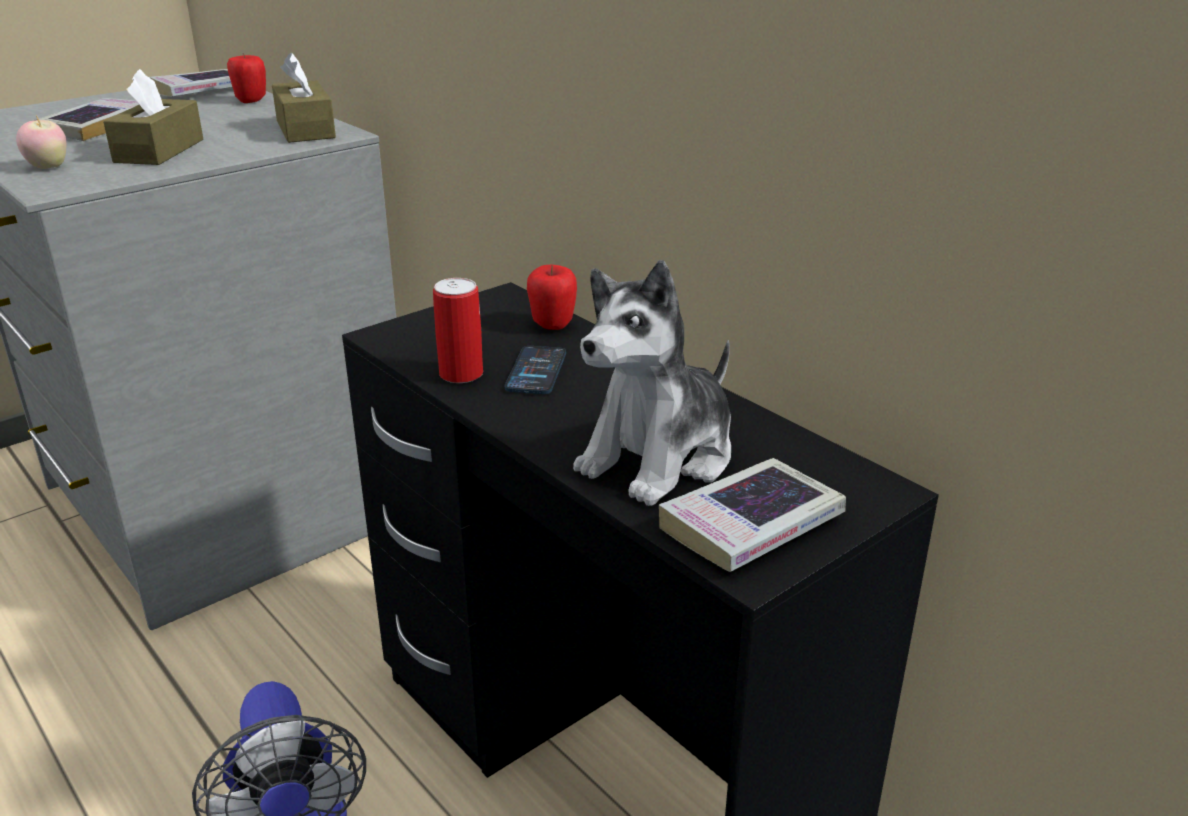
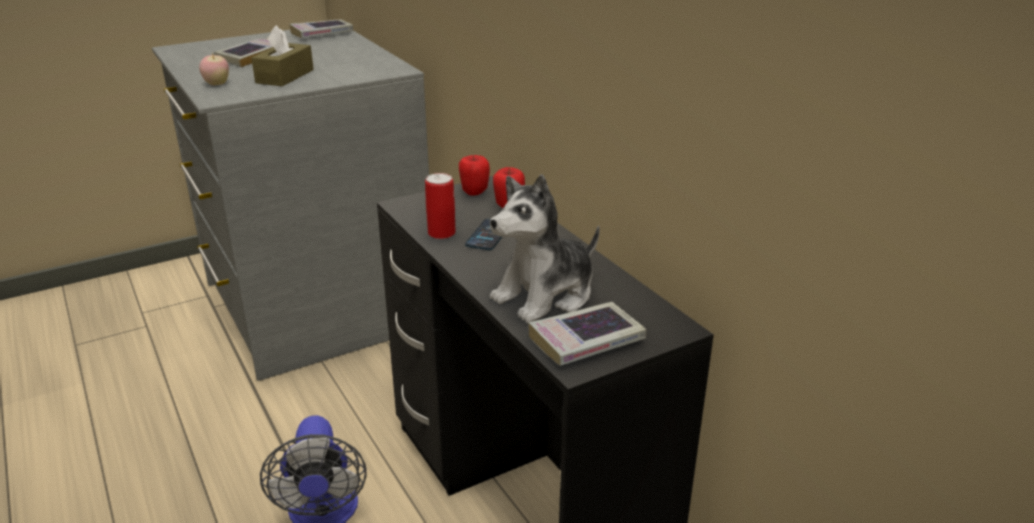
camera: 10 degrees right, 0 degrees up
(251, 101) = (350, 43): apple -> apple (474, 192)
(305, 129) = (378, 66): brown tissue box -> none

